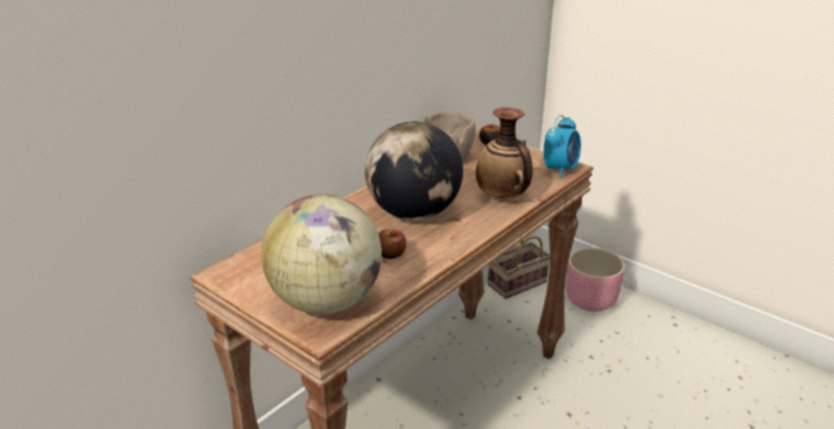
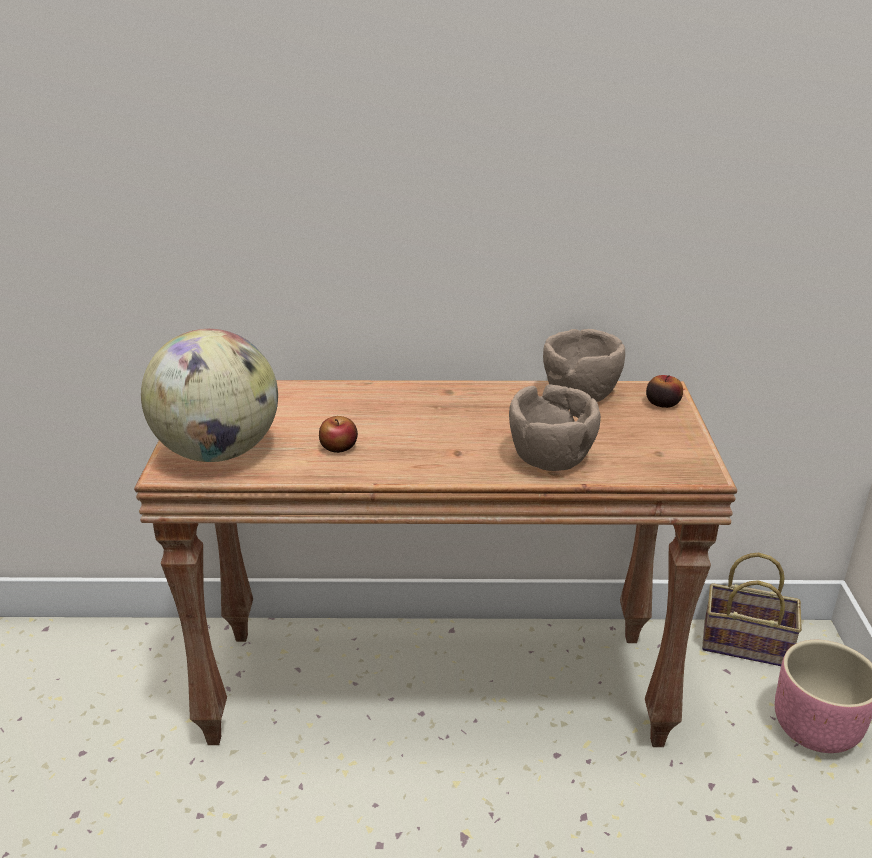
camera: 50 degrees right, 0 degrees up
(413, 213) = (433, 425): globe -> none
(503, 196) = (550, 459): vase -> brown bowl
(560, 169) = (683, 469): alarm clock -> none

